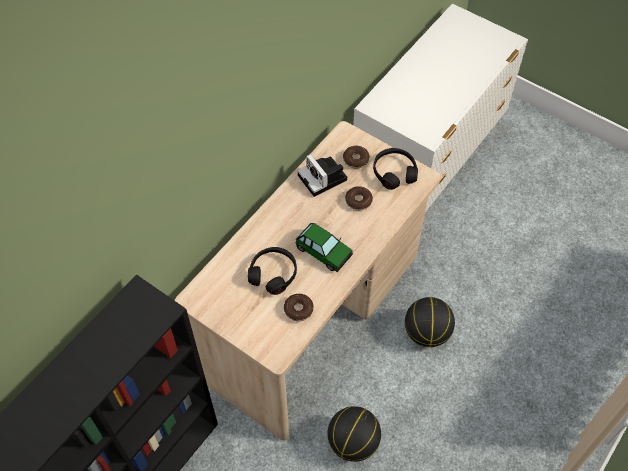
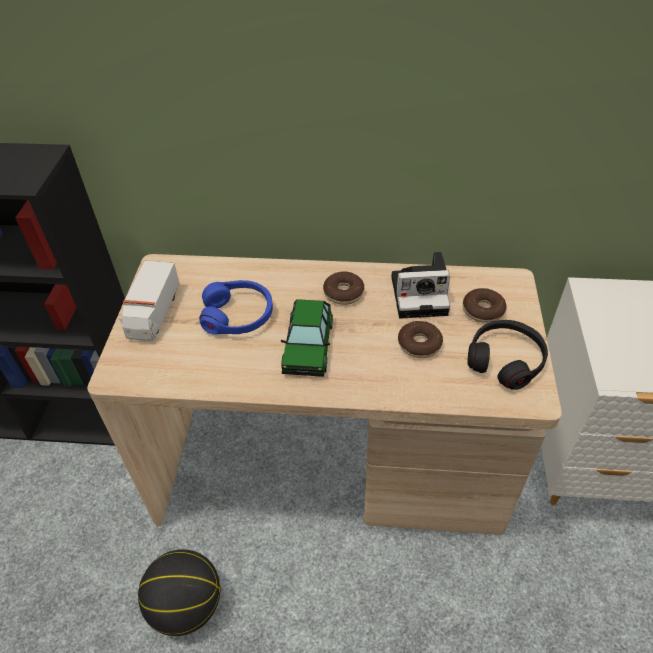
camera: 60 degrees right, 10 degrees down
(237, 317) = (153, 313): none -> toy truck
(273, 273) = (238, 315): black headphones -> blue headphones
(298, 310) = (198, 364): donut -> donut (343, 293)
(324, 178) = (421, 294): camera -> camera turned 120 degrees counterclockwise
(426, 333) = (401, 615): basketball -> none

